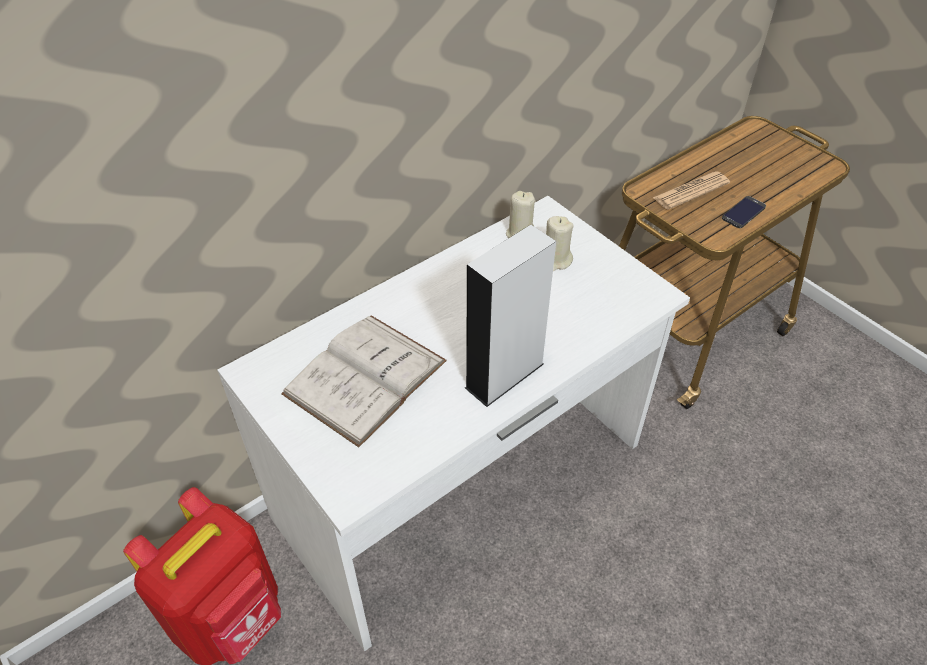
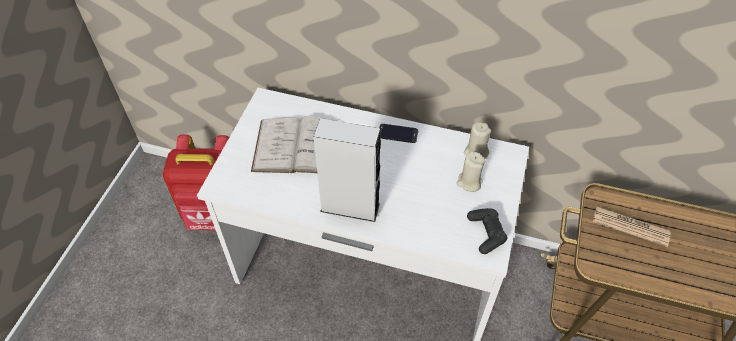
camera: 55 degrees right, 5 degrees up
(630, 284) = (486, 233): none -> black game controller
(743, 212) = (644, 272): phone -> phone (397, 133)

